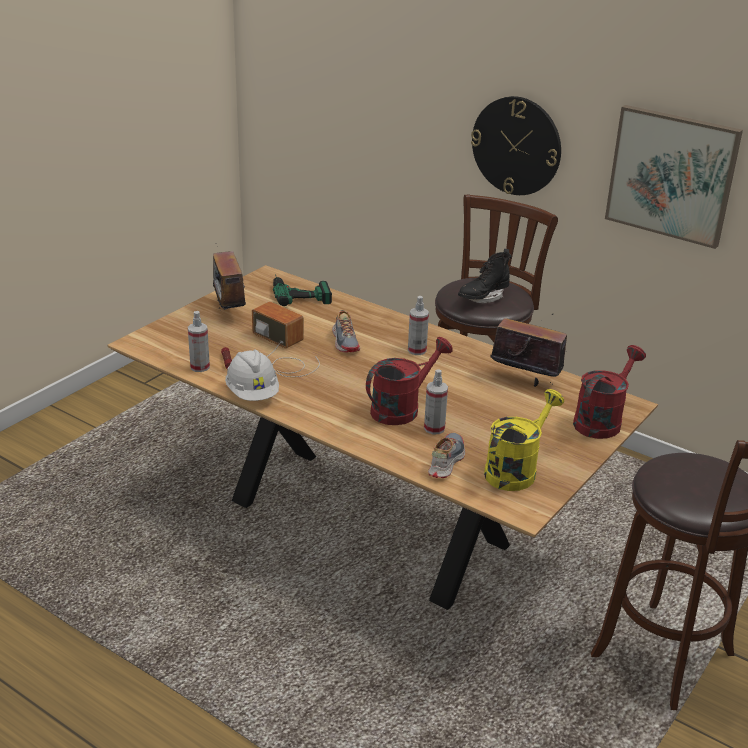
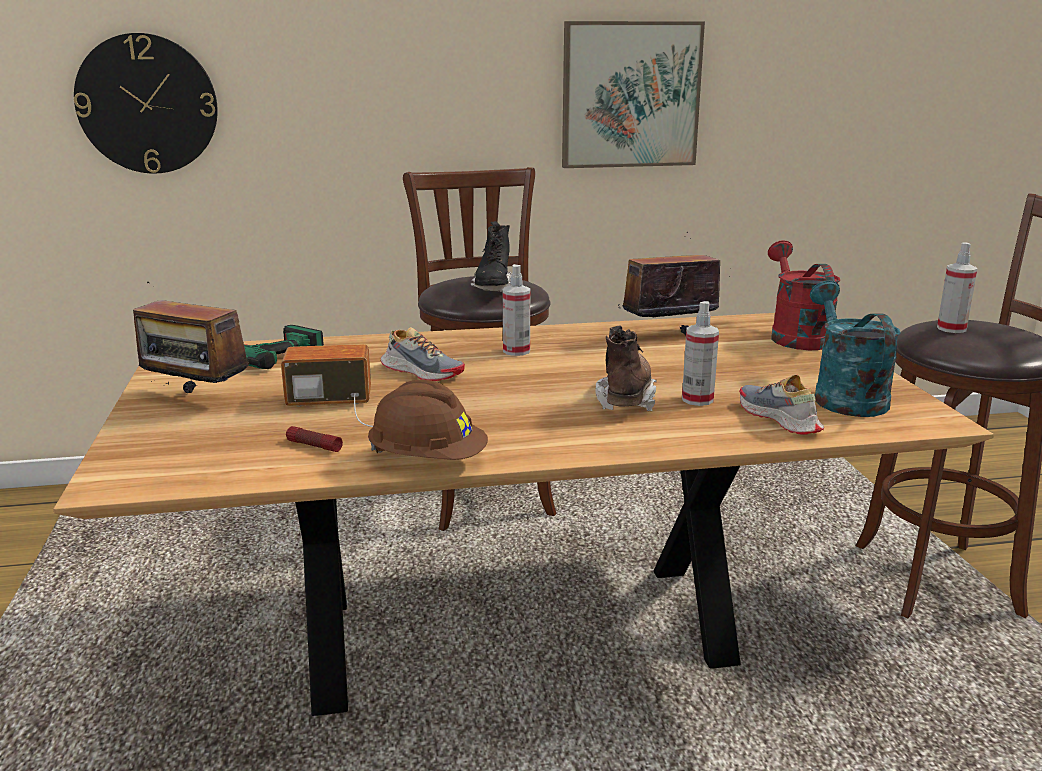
camera: 45 degrees left, 10 degrees down
(200, 367) = (284, 467): spray bottle -> spray bottle (951, 329)
(253, 393) = (428, 460): white hard hat -> brown hard hat
(402, 408) = (626, 398): red watering can -> brown boot
(516, 146) = (427, 108): wall clock -> wall clock (147, 104)
(516, 470) = (844, 396): yellow watering can -> turquoise watering can

